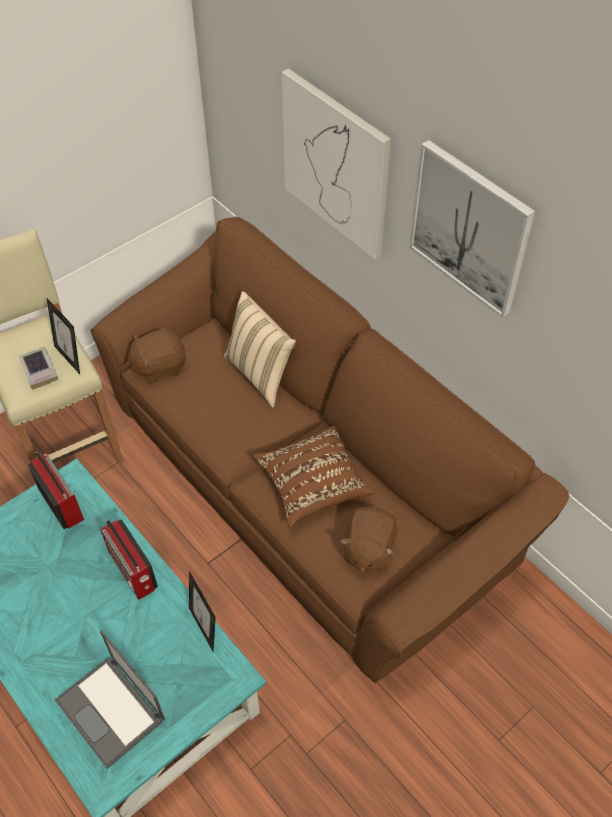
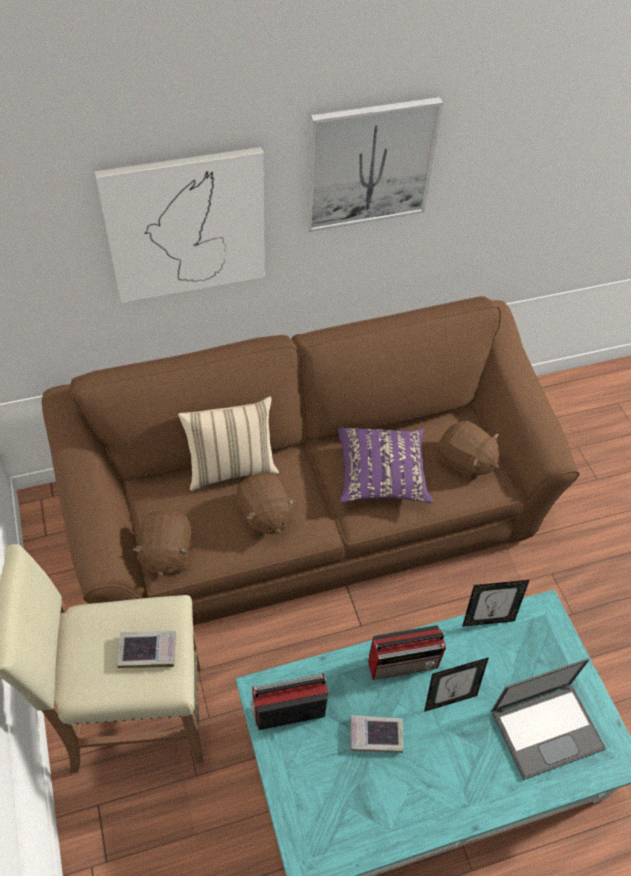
camera: 70 degrees left, 0 degrees up
(59, 572) = (375, 736): none -> book
(70, 358) = (149, 613): picture frame -> picture frame (448, 699)
(224, 414) = (264, 515): none -> brown plush toy
(312, 484) = (381, 475): brown pillow -> purple pillow

